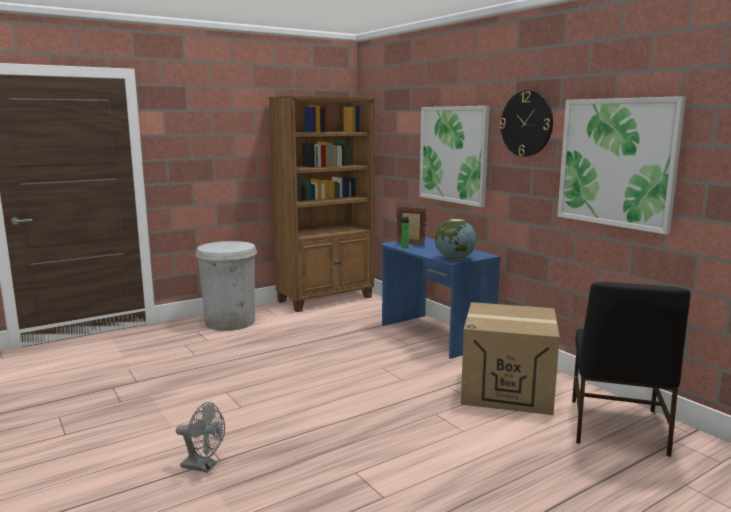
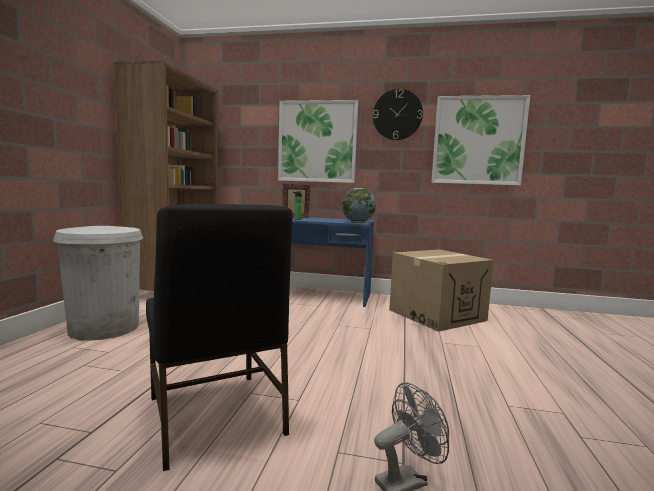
camera: 45 degrees left, 5 degrees down
(616, 427) = (520, 317): black chair -> black chair (214, 417)

